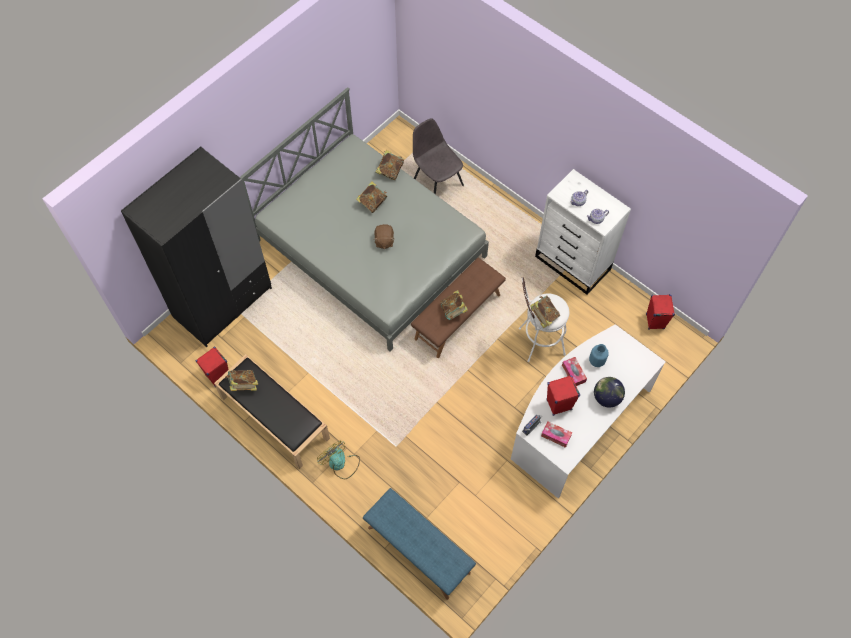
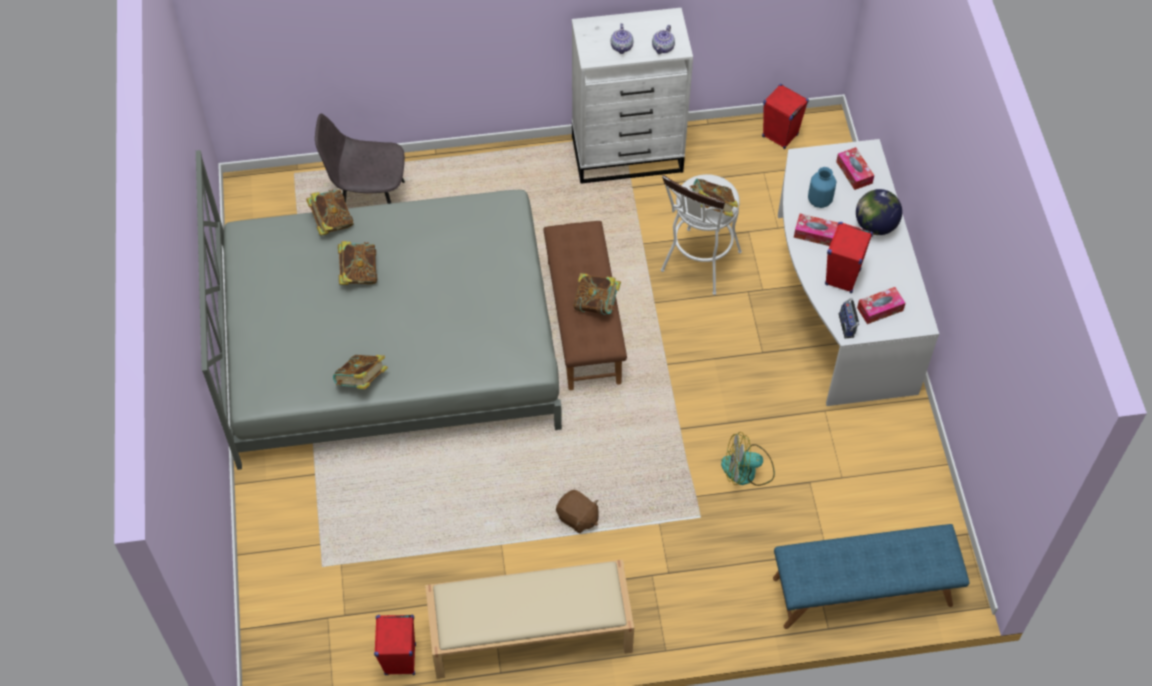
camera: 50 degrees left, 5 degrees down
(223, 302) = (292, 576): black wardrobe -> none
(243, 385) = (474, 617): book -> book (361, 381)
(273, 417) = (529, 632): black bench -> beige bench
(340, 463) = (668, 598): fan -> fan (747, 470)
(384, 241) = (430, 300): brown plush toy -> brown plush toy (577, 518)
(631, 364) = (854, 172): none -> tissue box

